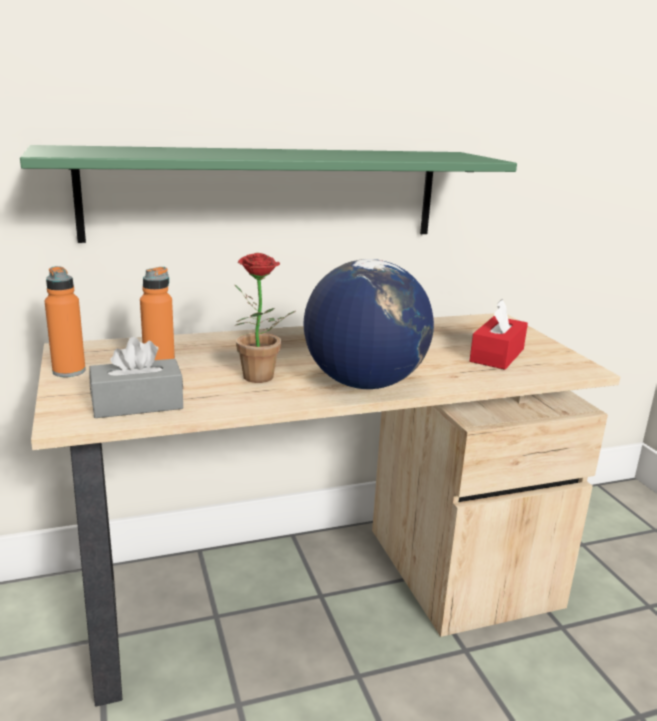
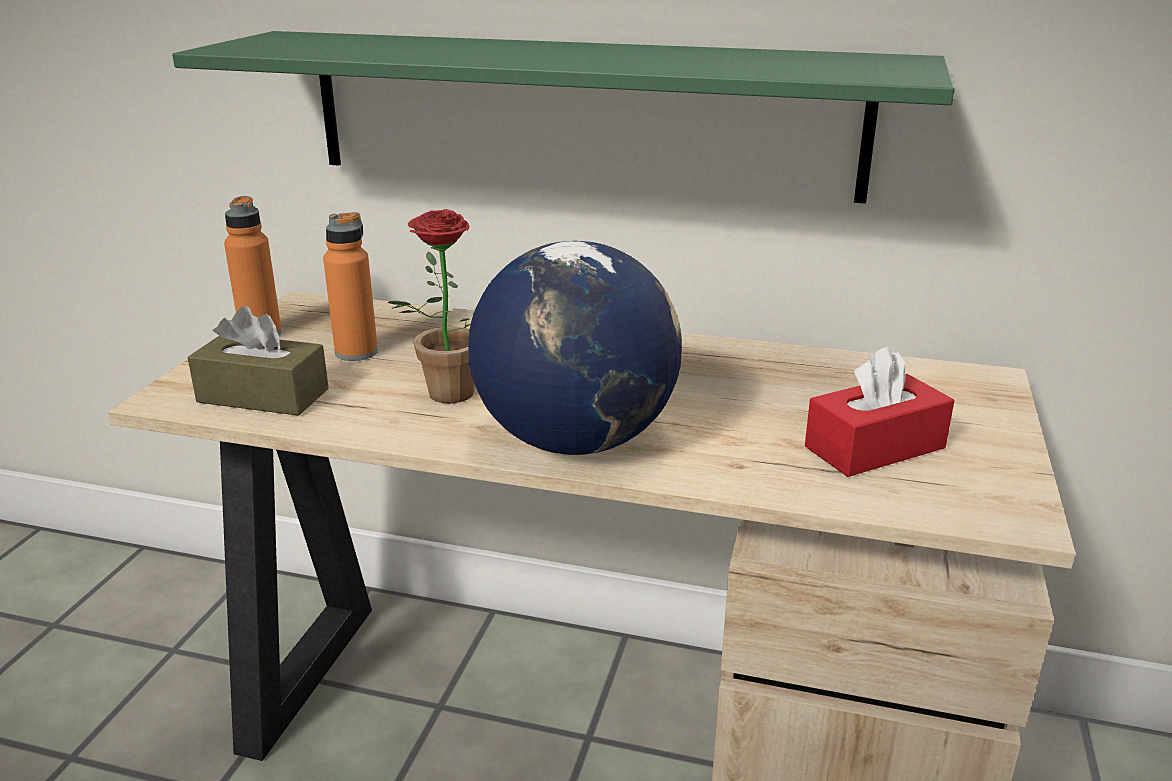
camera: 35 degrees right, 5 degrees up
(137, 404) = (263, 396): grey tissue box -> brown tissue box

